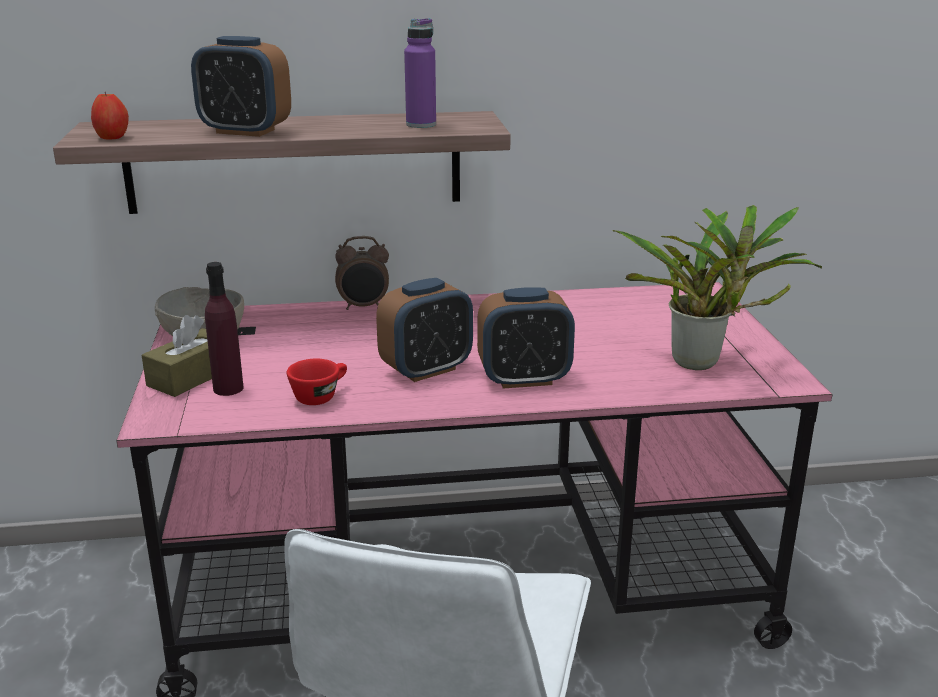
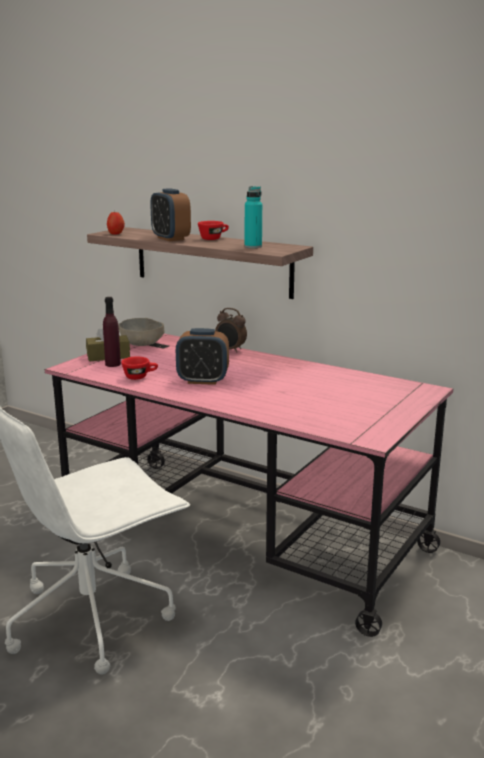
camera: 40 degrees right, 5 degrees down
(314, 120) = (213, 238): none -> red cup
(421, 125) = (253, 247): purple bottle -> turquoise bottle
(524, 379) = (237, 397): alarm clock -> none
(702, 364) = (342, 418): potted plant -> none

